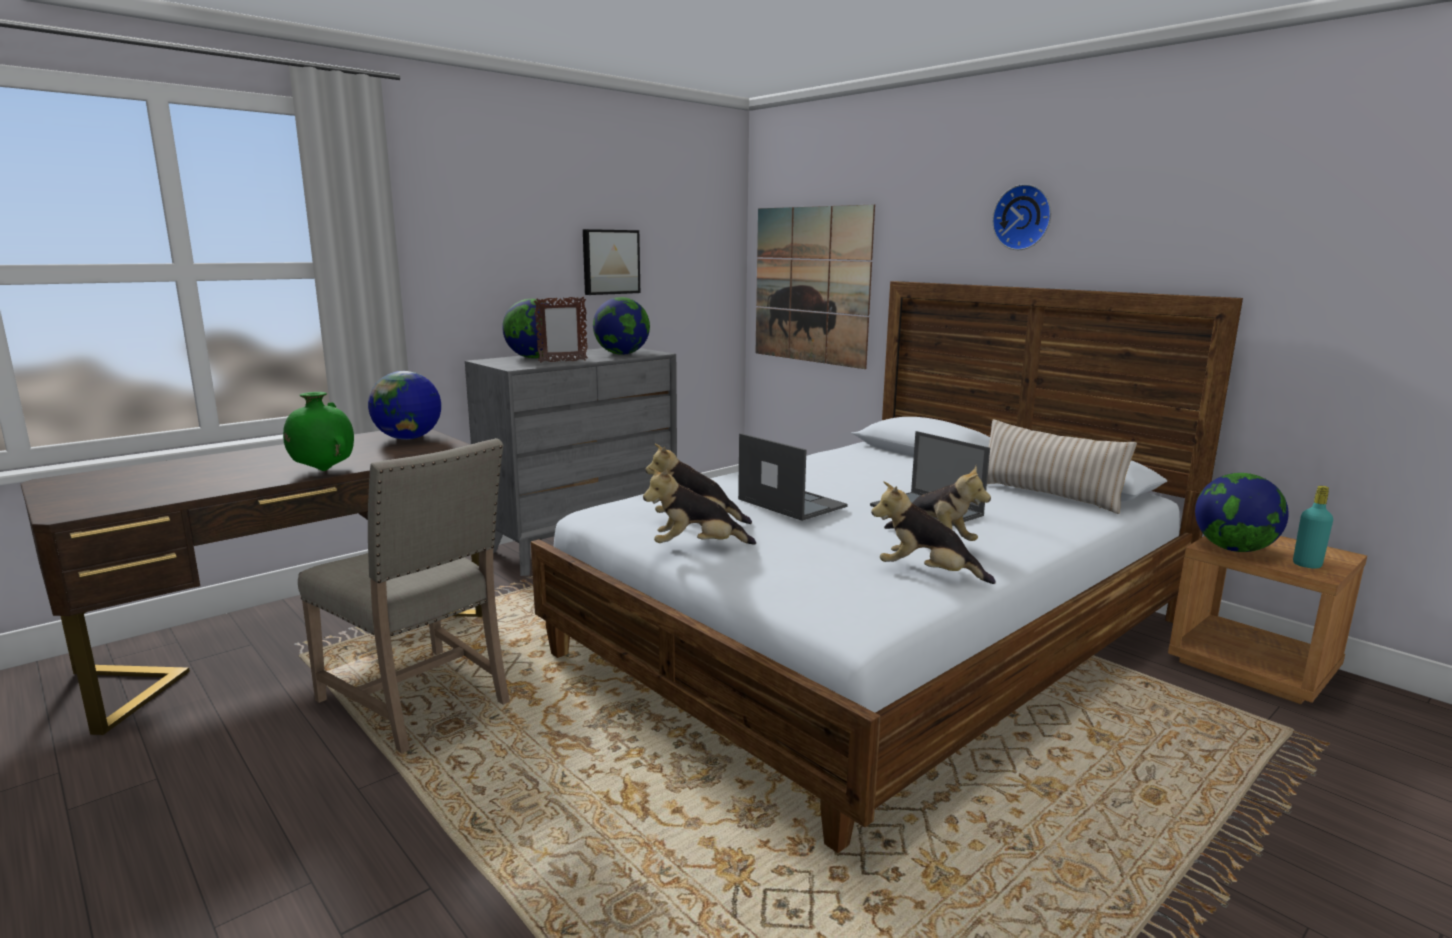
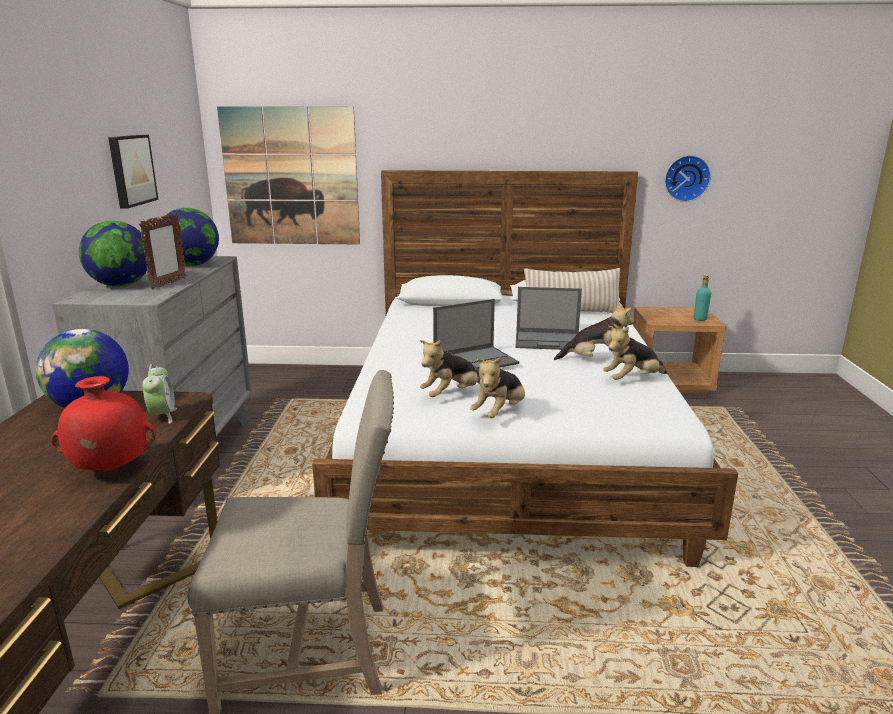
camera: 45 degrees left, 5 degrees up
(323, 470) = (110, 470): green vase -> red vase
(421, 454) = (162, 416): none -> alarm clock
(790, 503) = (476, 361): laptop -> laptop turned 150 degrees clockwise
(1023, 217) = (488, 119): wall clock -> wall clock (686, 178)
(1233, 549) = (665, 320): globe -> none

